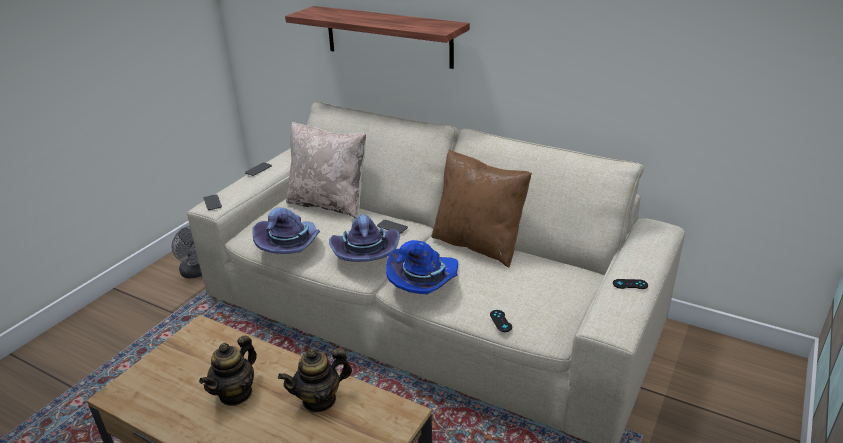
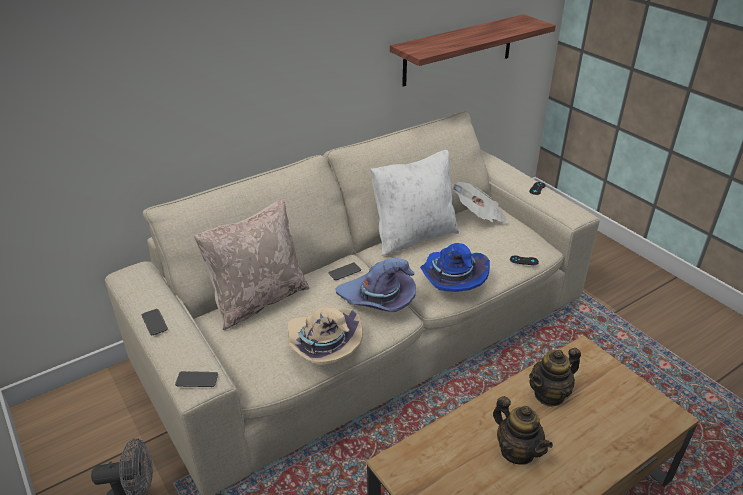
camera: 65 degrees left, 5 degrees up
(290, 245) = (322, 345): purple hat -> beige hat
(319, 400) = (549, 394): teapot -> teapot turned 60 degrees clockwise
(388, 36) = (210, 94): shelf -> shelf (459, 50)
(478, 244) = (413, 236): brown pillow -> white pillow
(555, 272) = (479, 216): none -> newspaper

